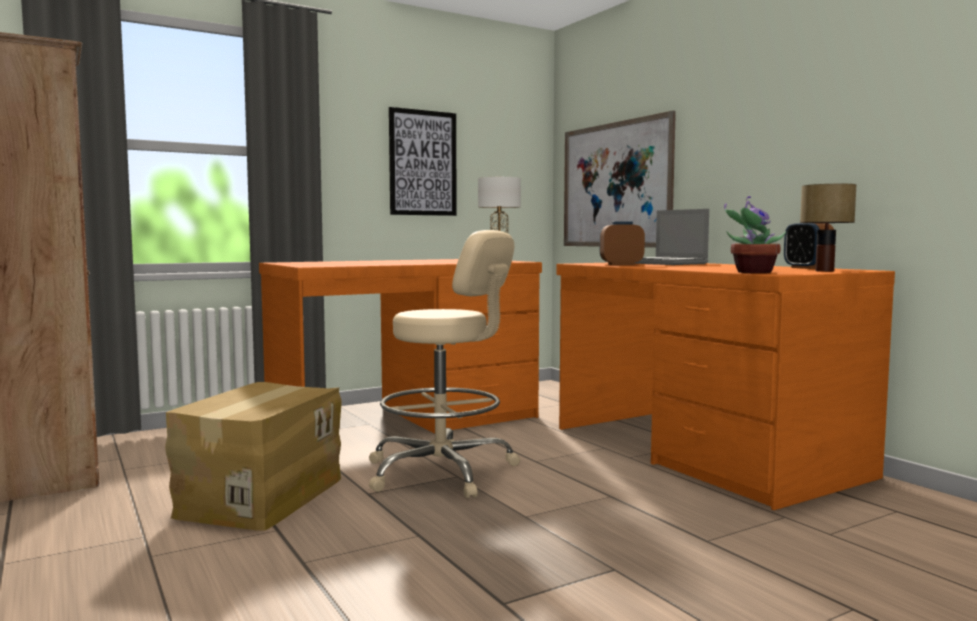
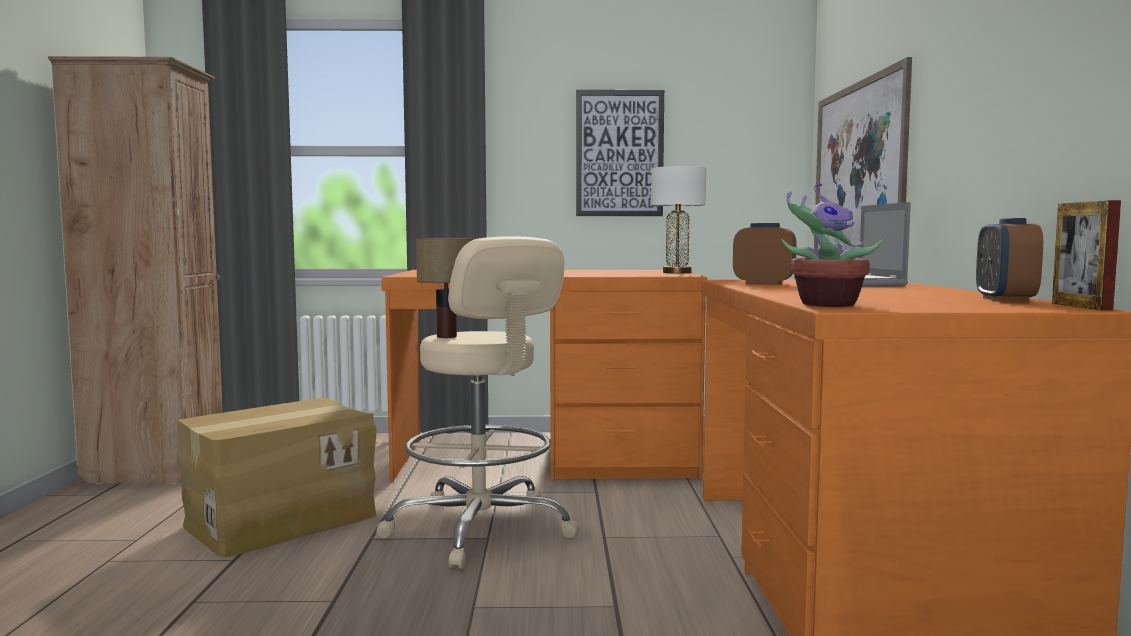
camera: 30 degrees right, 0 degrees up
(825, 271) = (981, 307): table lamp -> table lamp (447, 337)
(859, 269) = (1081, 306): none -> picture frame

